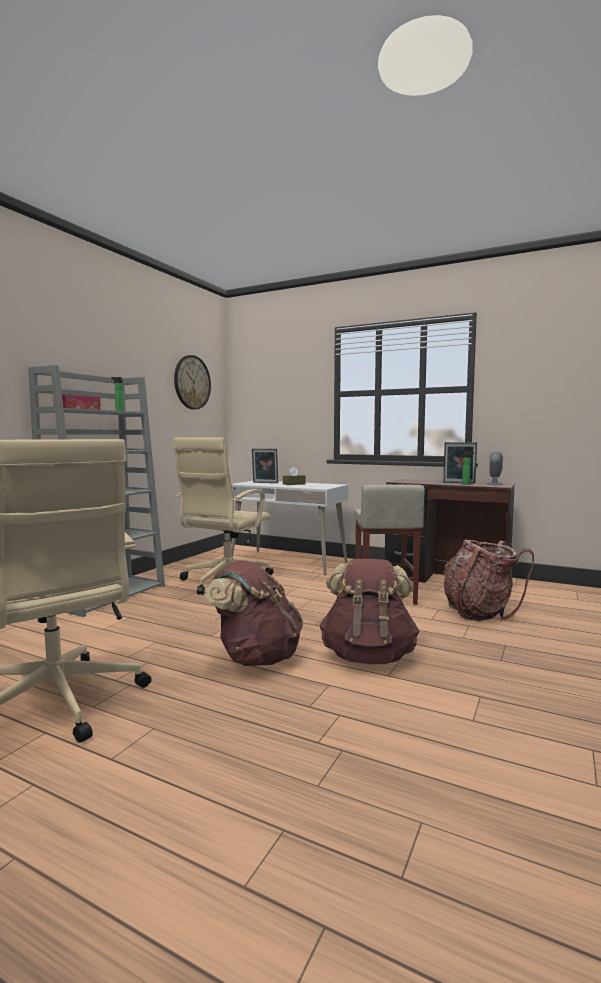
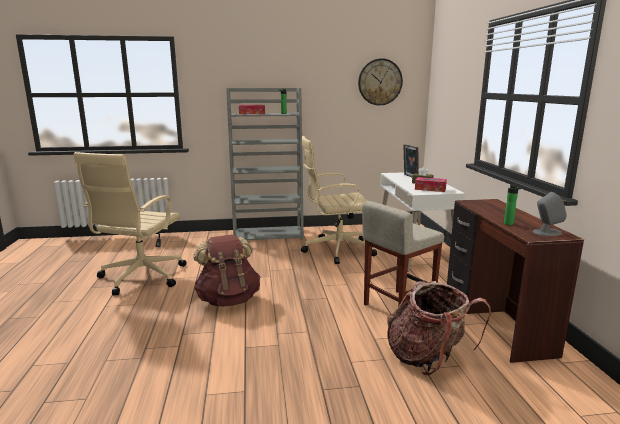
camera: 55 degrees right, 10 degrees up
(318, 485) = (430, 189): none -> tissue box
(368, 656) = (268, 332): brown backpack -> none
(459, 483) = (515, 220): picture frame -> none

